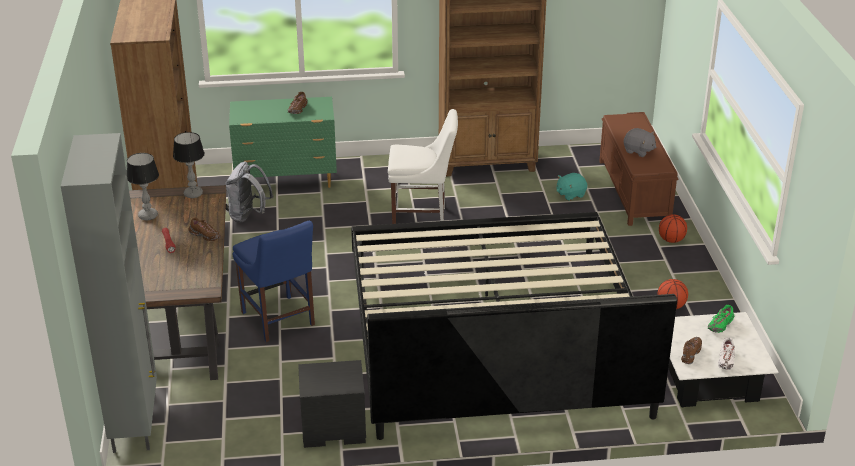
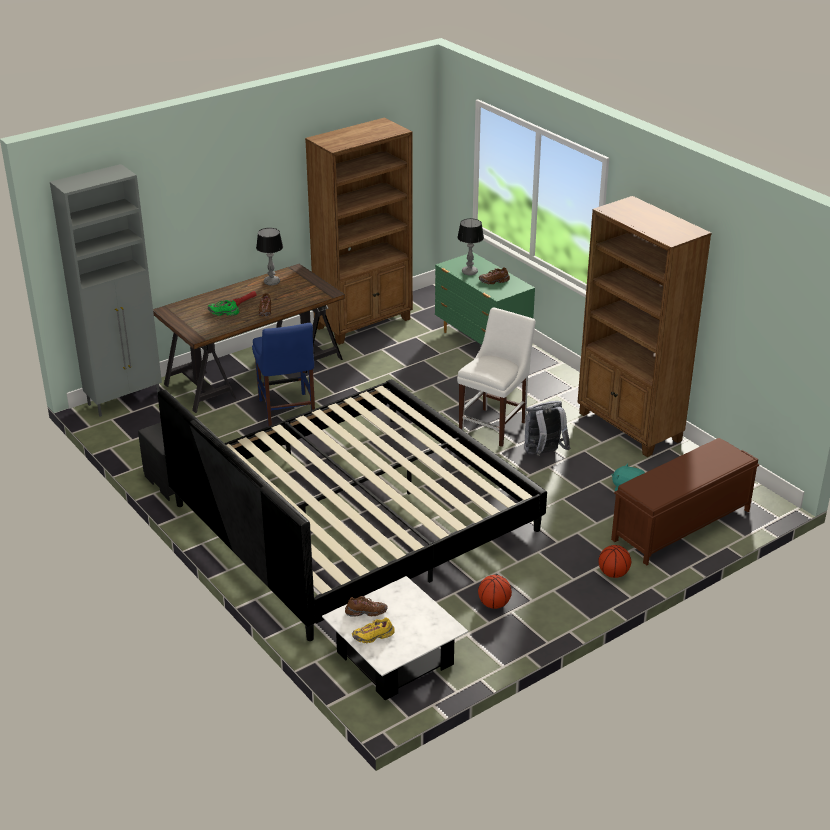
camera: 60 degrees right, 0 degrees up
(193, 194) = (318, 287): table lamp -> table lamp (469, 272)
(248, 216) = (413, 347): grey backpack -> grey backpack (543, 454)
(279, 321) = (287, 411): blue chair -> blue chair turned 45 degrees counterclockwise
(422, 220) = (495, 425): white chair -> white chair turned 120 degrees counterclockwise
(638, 151) = (668, 477): grey plush toy -> none
(720, 325) = (429, 619): green shoe -> green shoe (223, 313)
(725, 360) = (373, 636): white shoe -> yellow shoe

